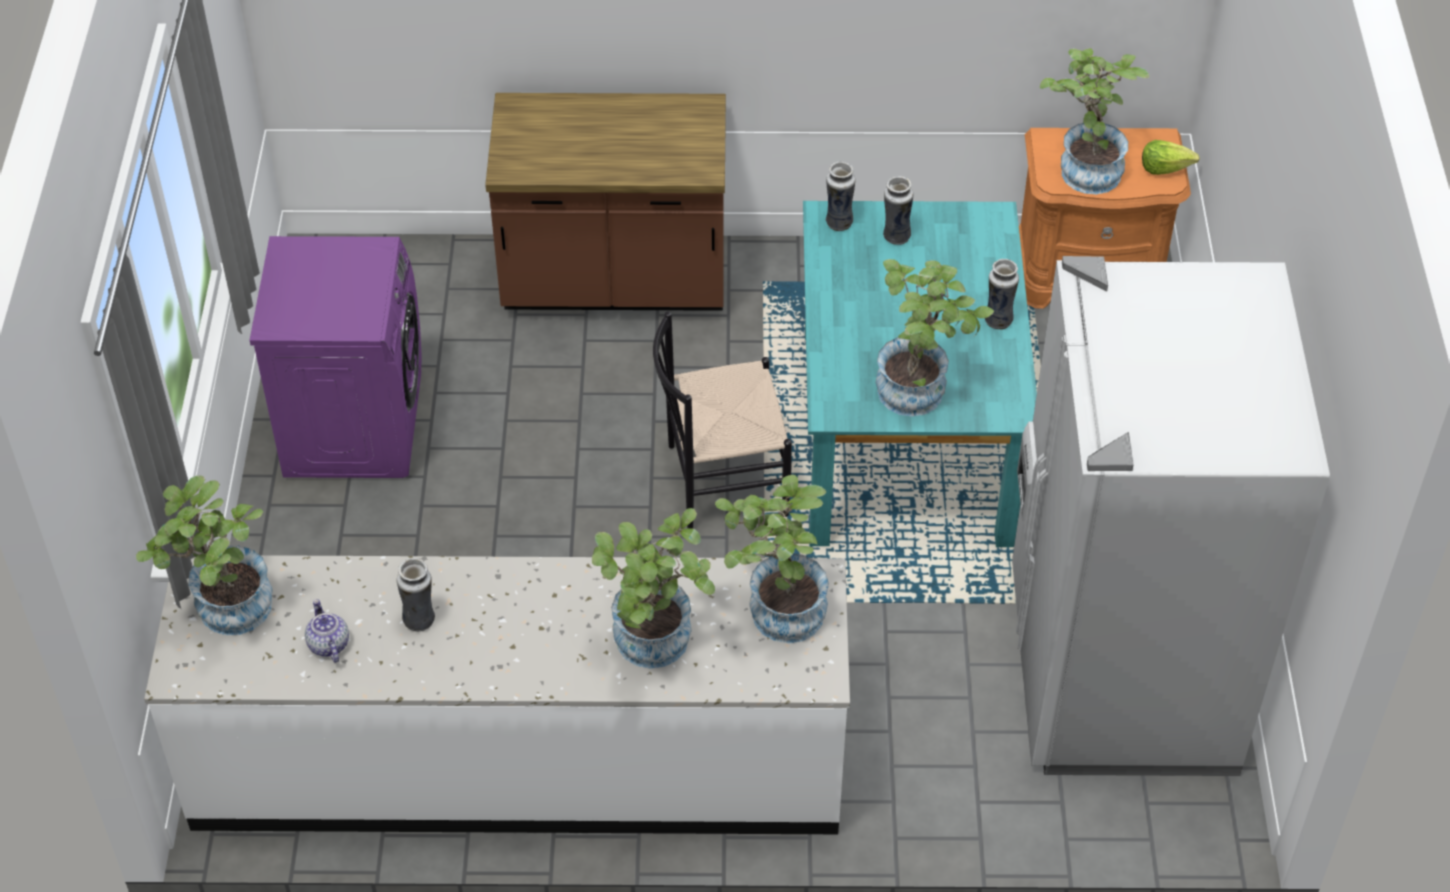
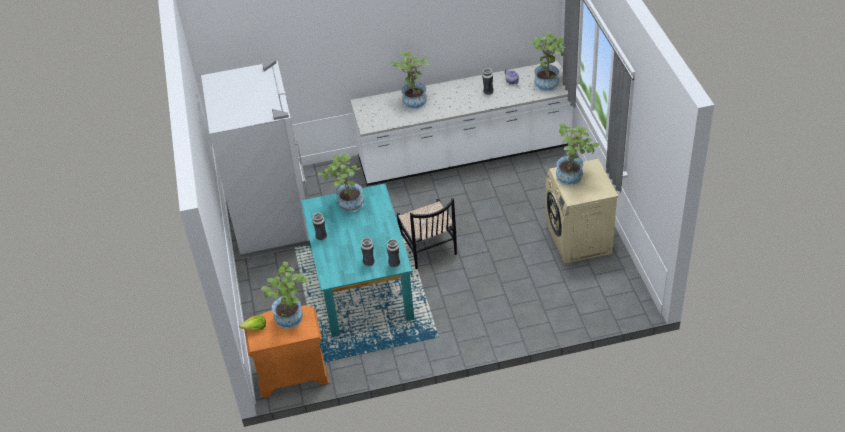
camera: 170 degrees right, 5 degrees down
(354, 426) = (578, 240): purple washing machine -> beige washing machine
(615, 284) = (503, 321): brown counter -> none
(721, 481) = (429, 251): black chair -> black chair turned 90 degrees clockwise
(776, 611) = (378, 116): potted plant -> potted plant (573, 176)

